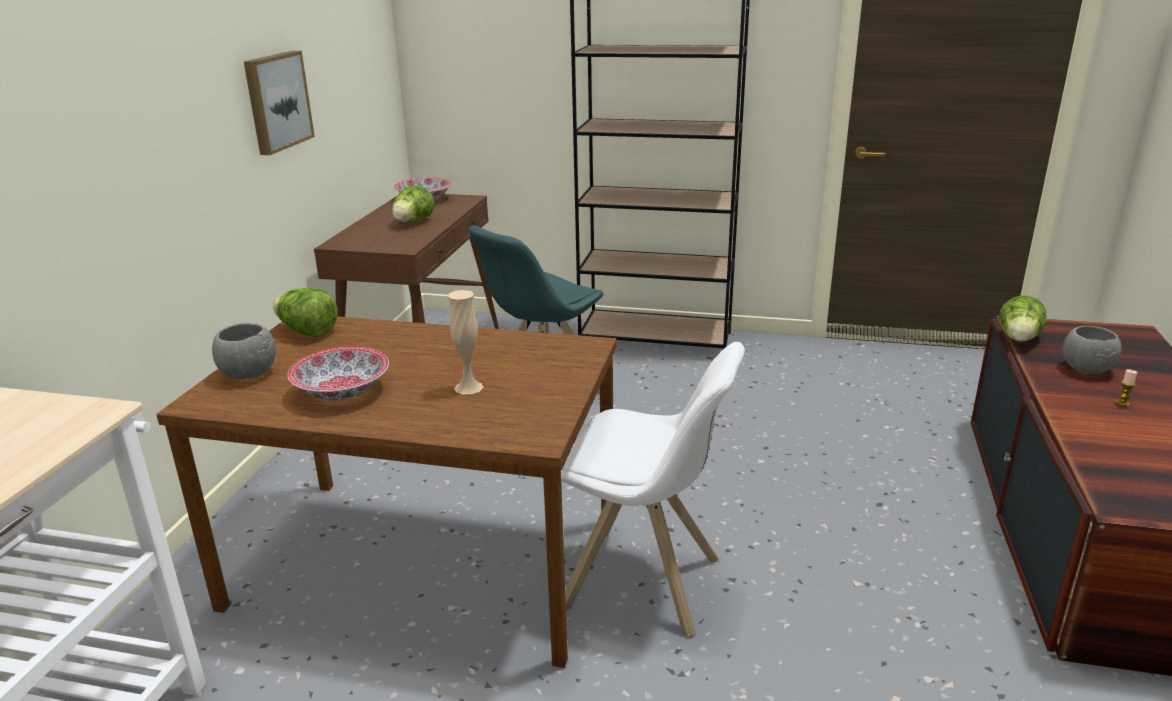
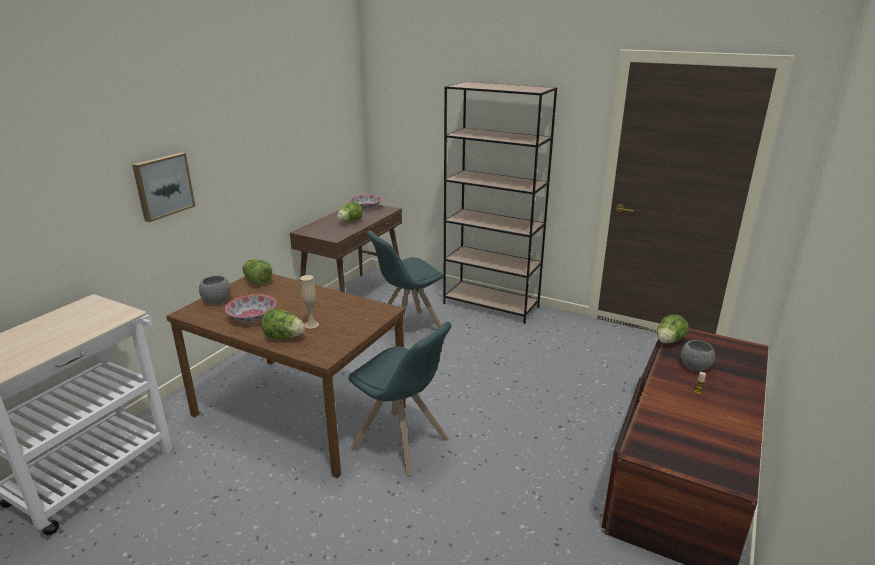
camera: 15 degrees right, 0 degrees up
(276, 101) = (273, 154): picture -> picture (163, 186)
(432, 416) = (284, 337): none -> lettuce
(643, 583) = (401, 443): white chair -> turquoise chair

